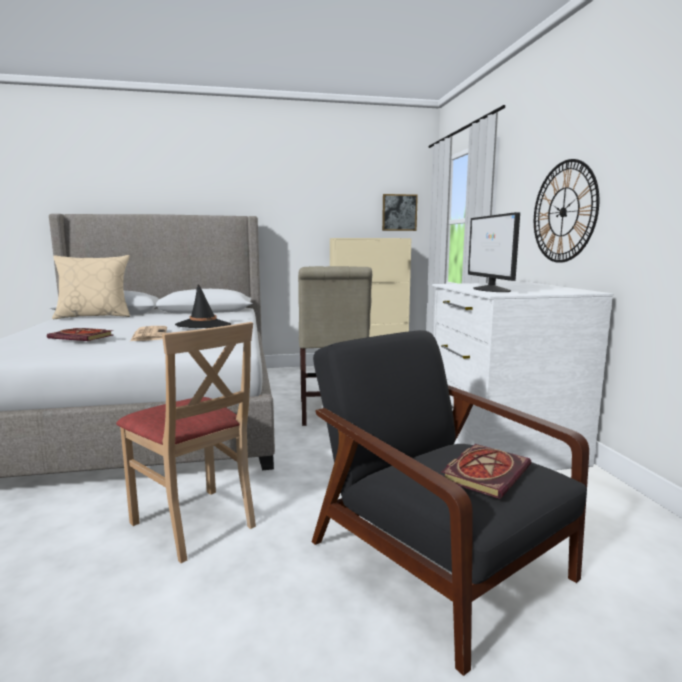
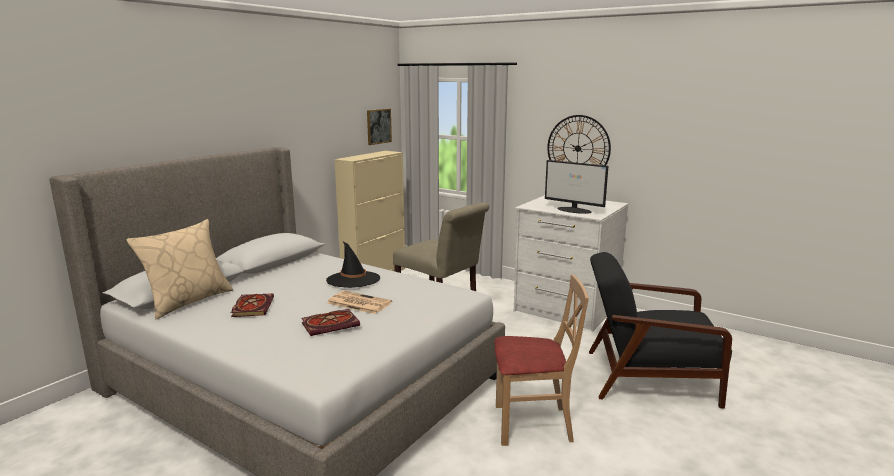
camera: 45 degrees left, 5 degrees up
(485, 472) = (687, 321): book -> book (252, 307)

